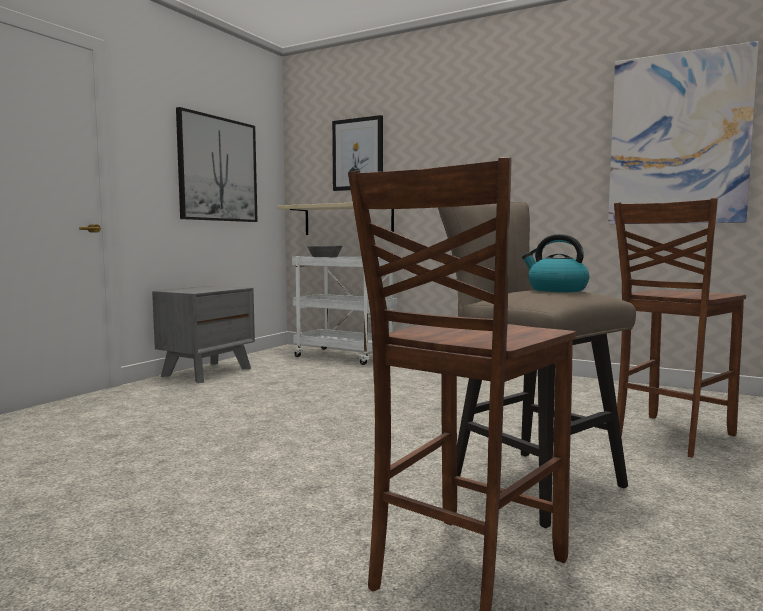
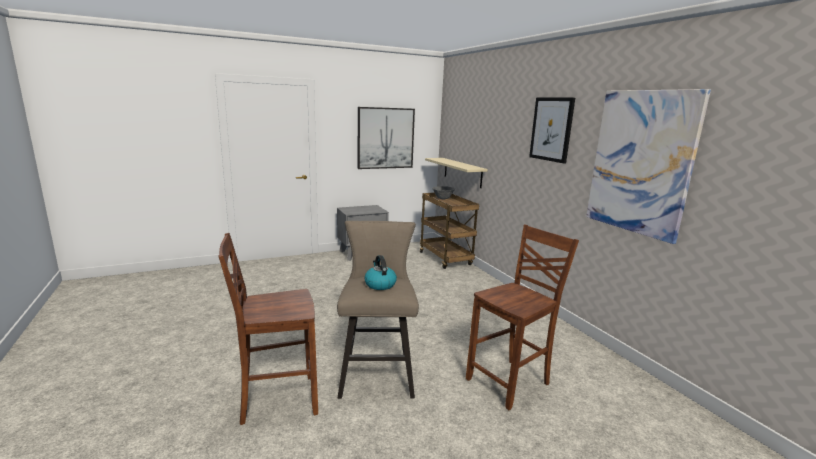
camera: 35 degrees right, 10 degrees up
(346, 356) = (446, 259): white cart -> brown cart
(358, 154) = (470, 130): picture -> picture (551, 129)
(670, 436) = (510, 382): brown chair -> brown chair turned 150 degrees clockwise

